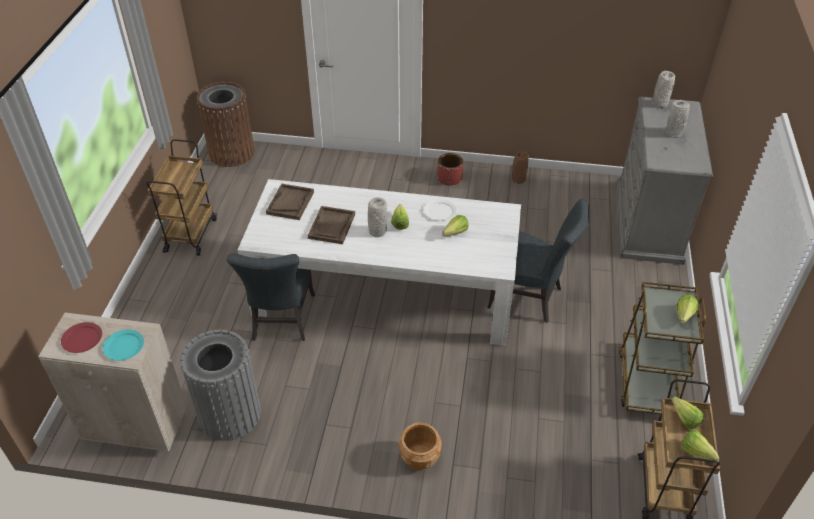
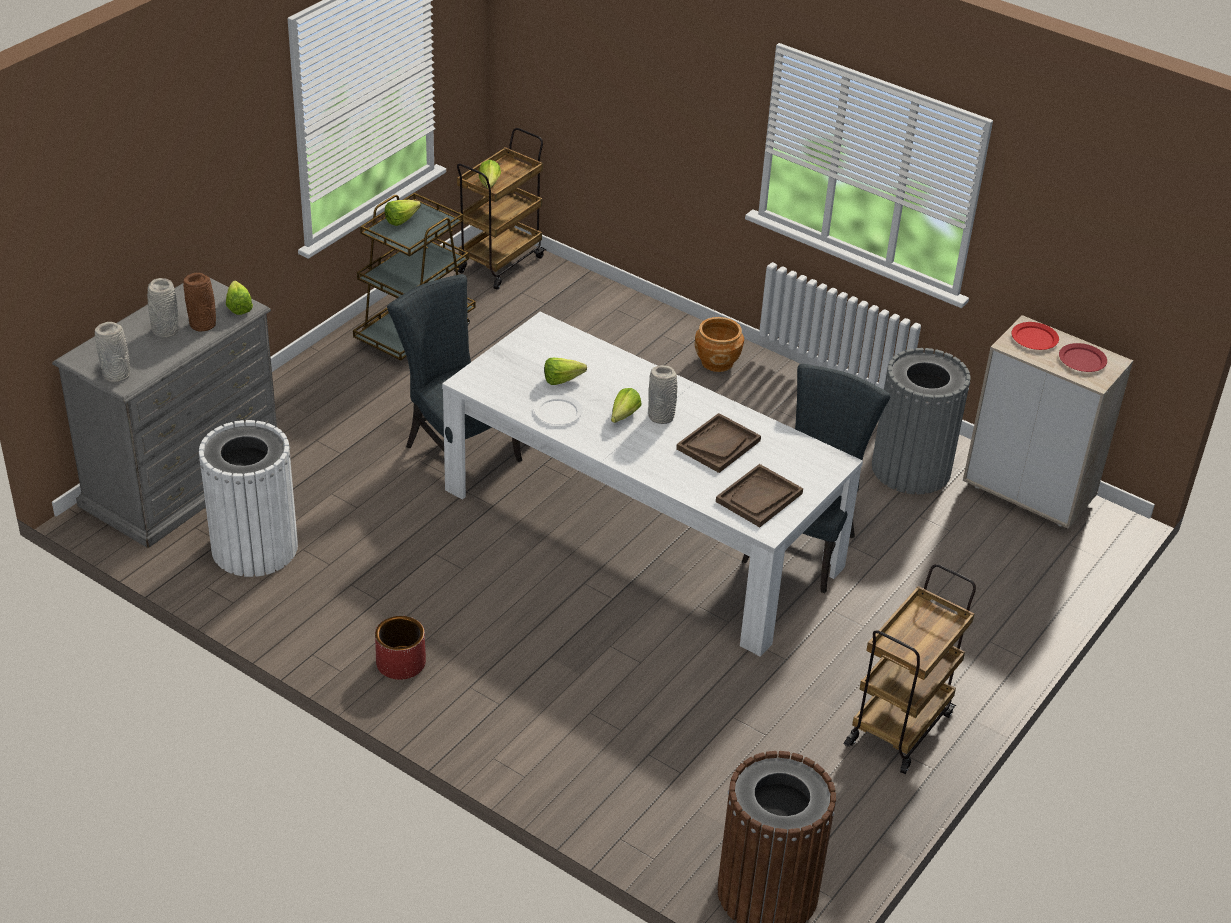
camera: 155 degrees left, 5 degrees down
(123, 346) = (1034, 338): turquoise plate -> red plate
(518, 179) = (292, 615): brown vase -> brown vase (203, 325)
(570, 201) = (254, 548): none -> white trash can
(698, 454) = (506, 165): lettuce -> lettuce (239, 305)

